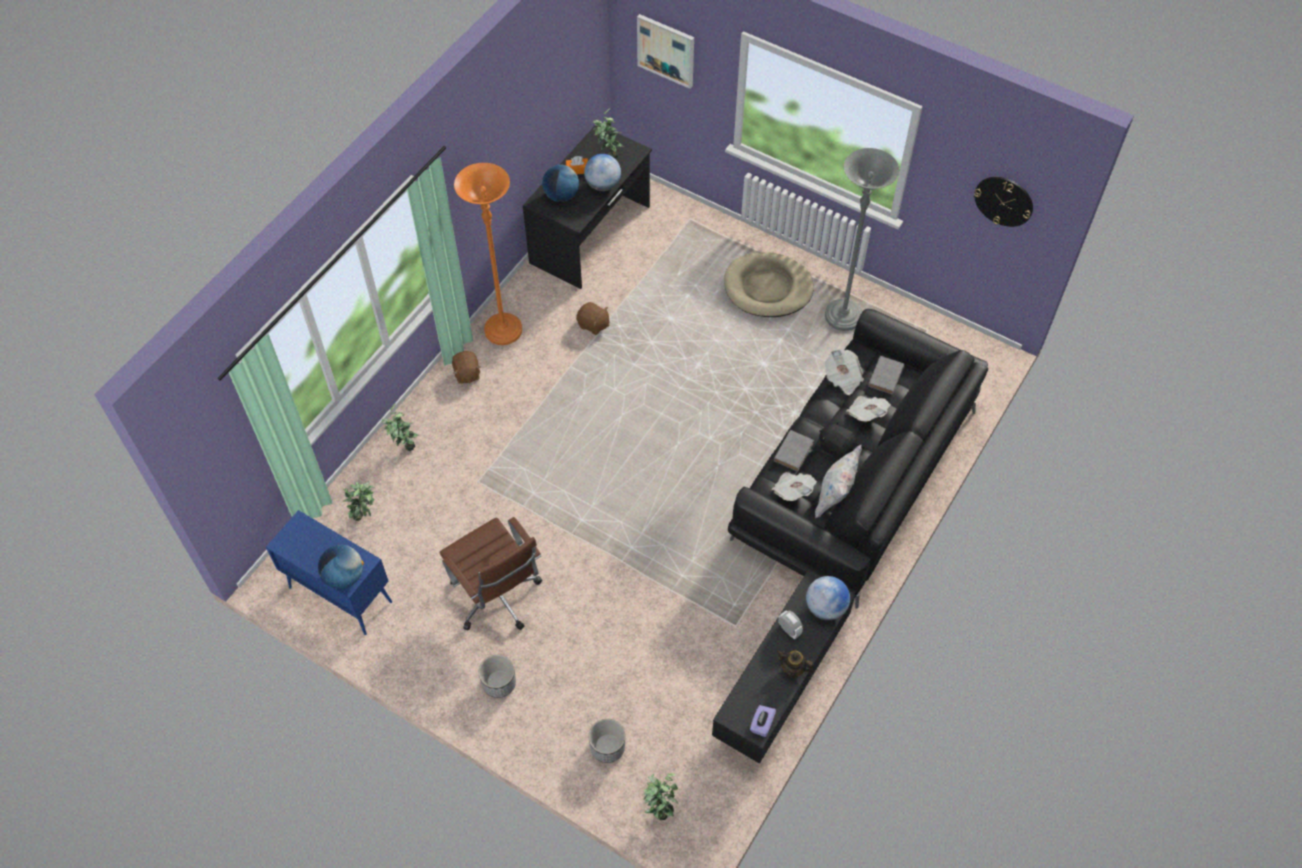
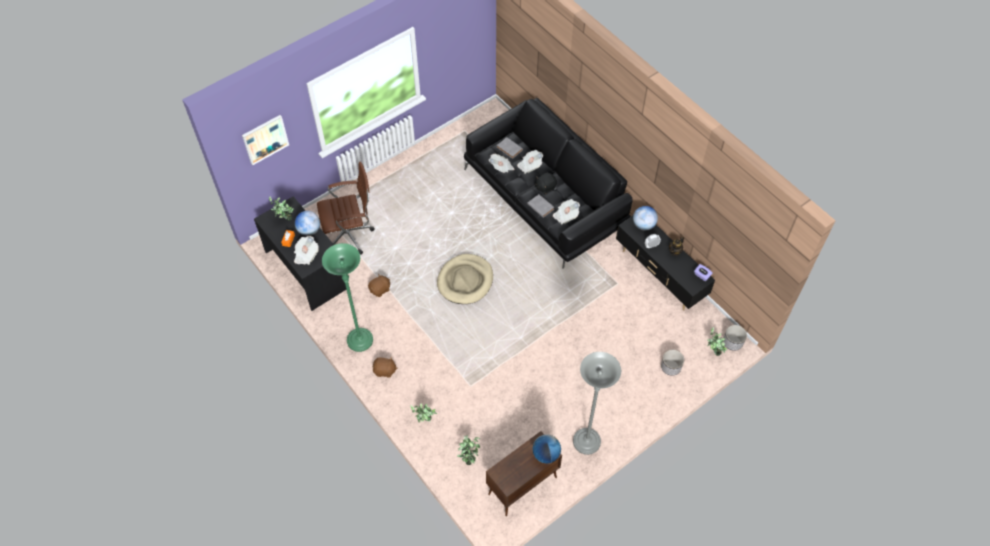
camera: 70 degrees left, 0 degrees up
(339, 594) = (522, 486): blue cabinet -> brown cabinet
(498, 599) = (558, 397): brown office chair -> brown office chair (350, 235)
(499, 683) = (613, 411): planter -> planter (732, 342)
(503, 330) = (360, 340): orange floor lamp -> green floor lamp
(561, 196) = (306, 255): globe -> newspaper
(768, 288) = (397, 192): beige dog bed -> beige dog bed (465, 281)
(835, 496) = (576, 198): white pillow -> none
(843, 316) = (436, 164): grey floor lamp -> grey floor lamp (586, 442)
(1004, 201) = (466, 32): wall clock -> none

